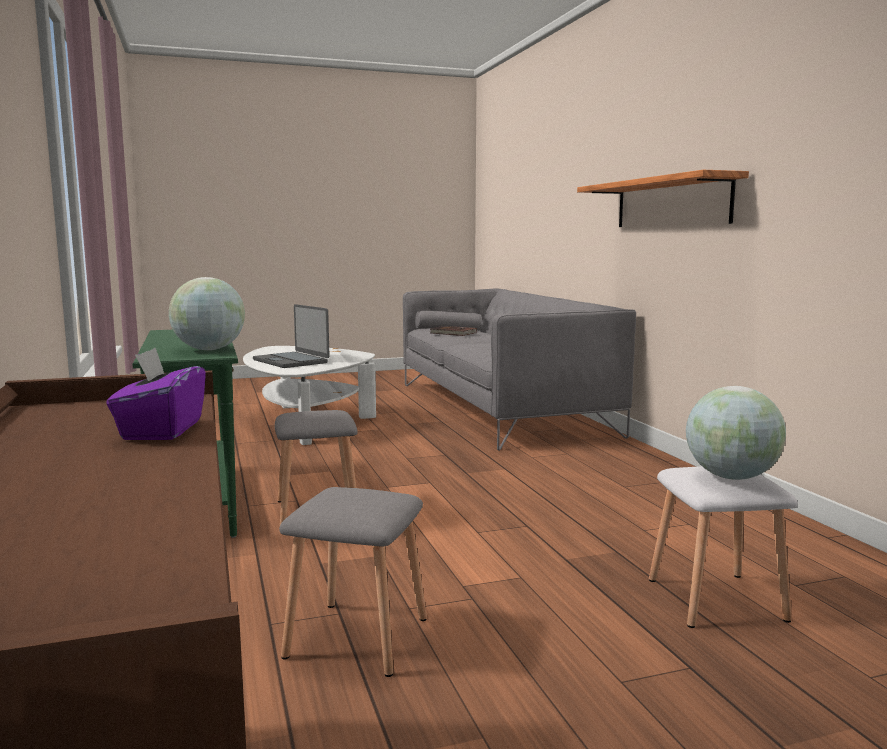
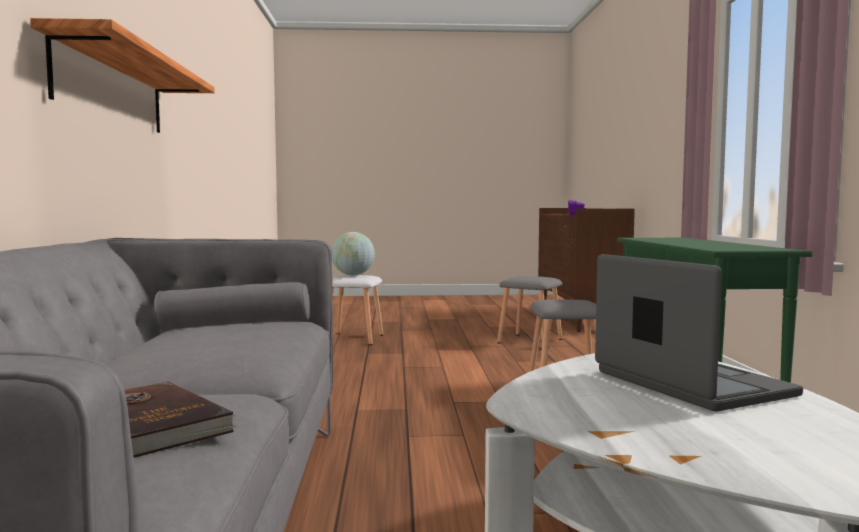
camera: 165 degrees left, 5 degrees down
(209, 350) = (652, 239): globe -> none

